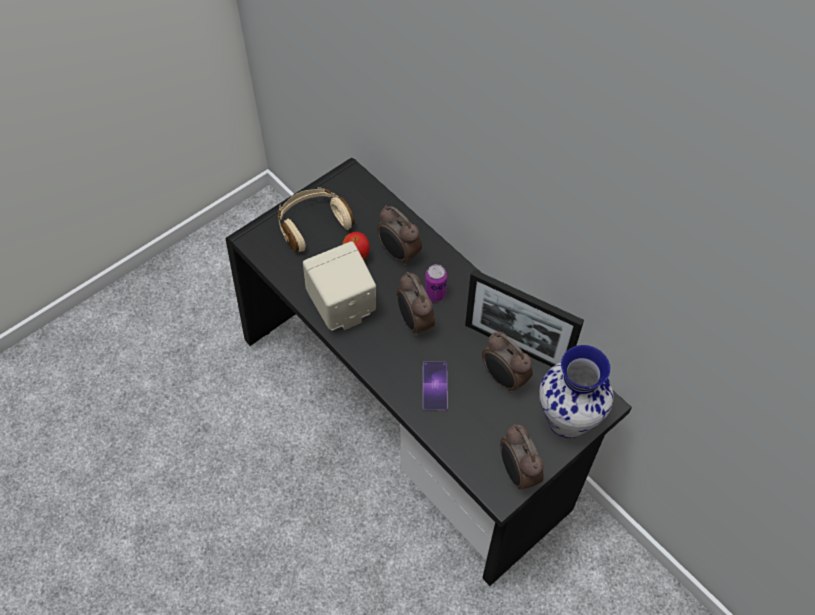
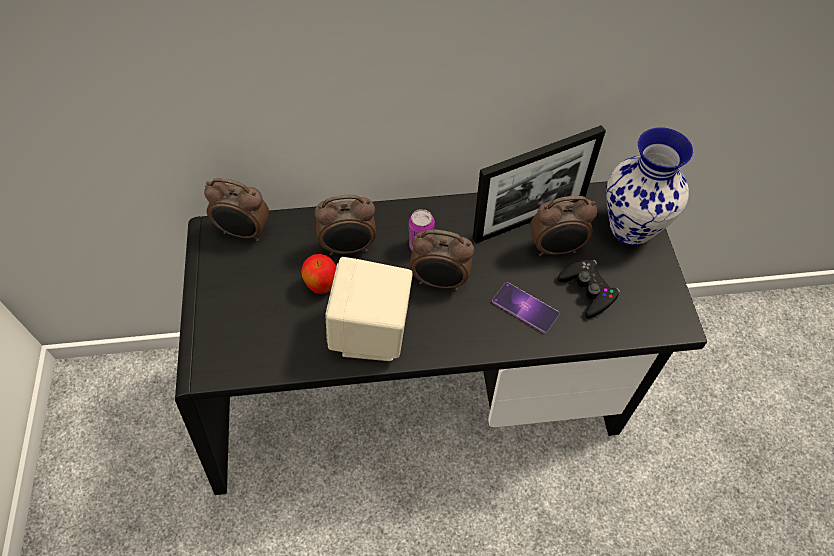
camera: 55 degrees left, 0 degrees up
(313, 224) = (243, 300): beige headphones -> none
(482, 418) = (587, 291): none -> black game controller
(517, 473) = (663, 298): alarm clock -> alarm clock (244, 232)

